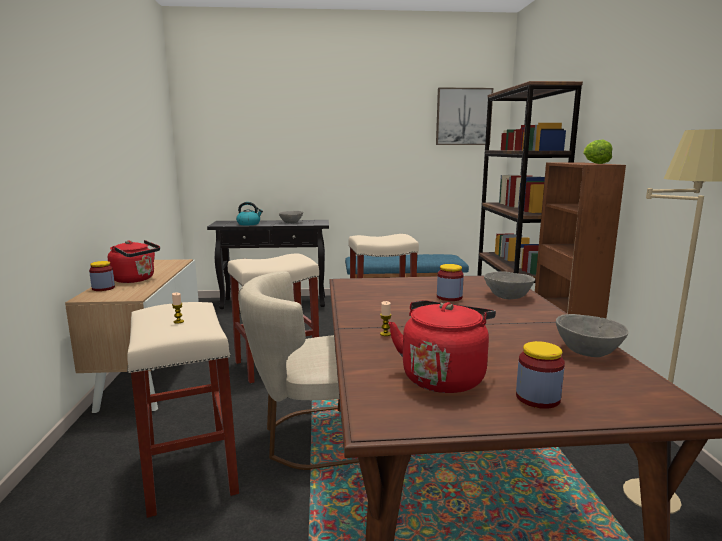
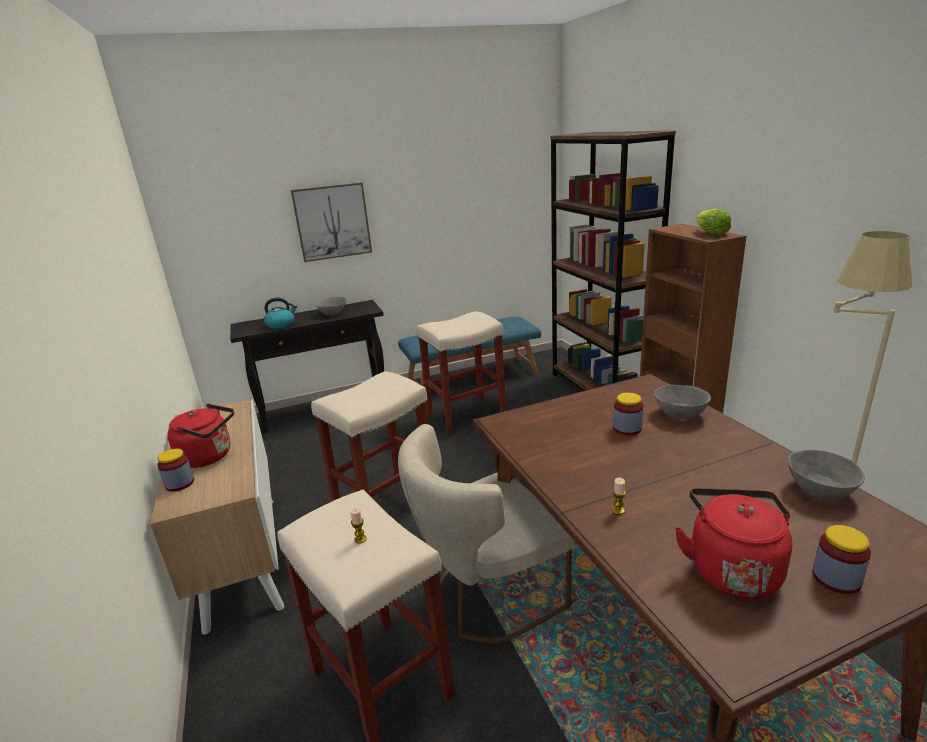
camera: 15 degrees left, 10 degrees up
(463, 117) = (513, 156): picture -> picture (332, 222)

